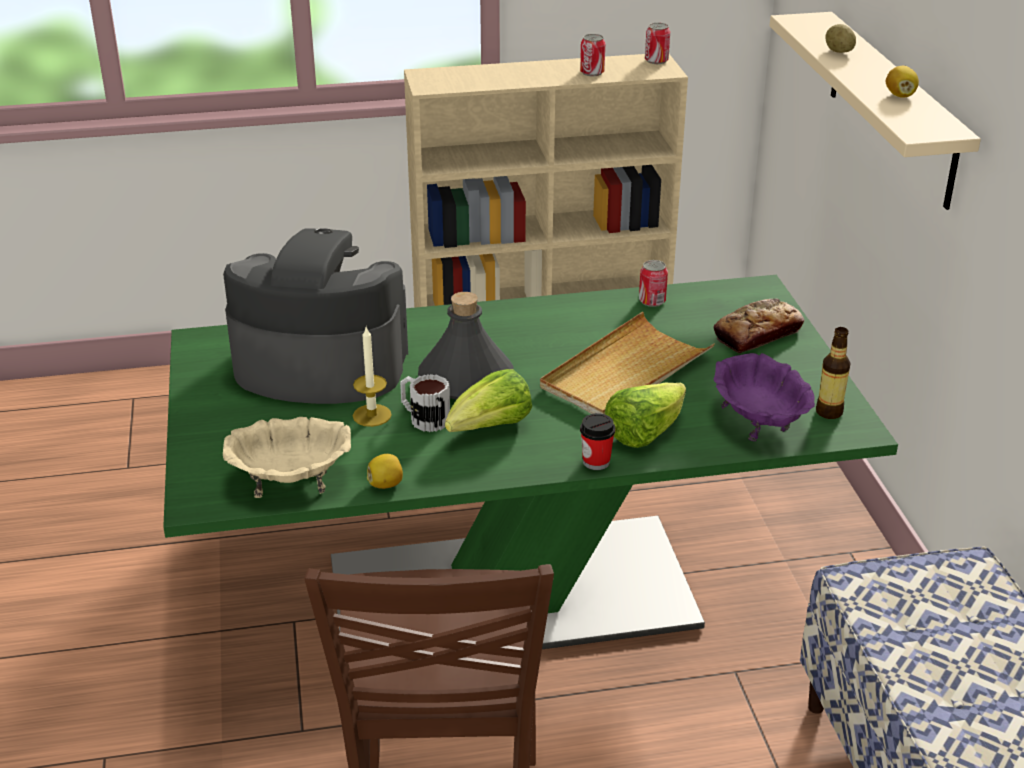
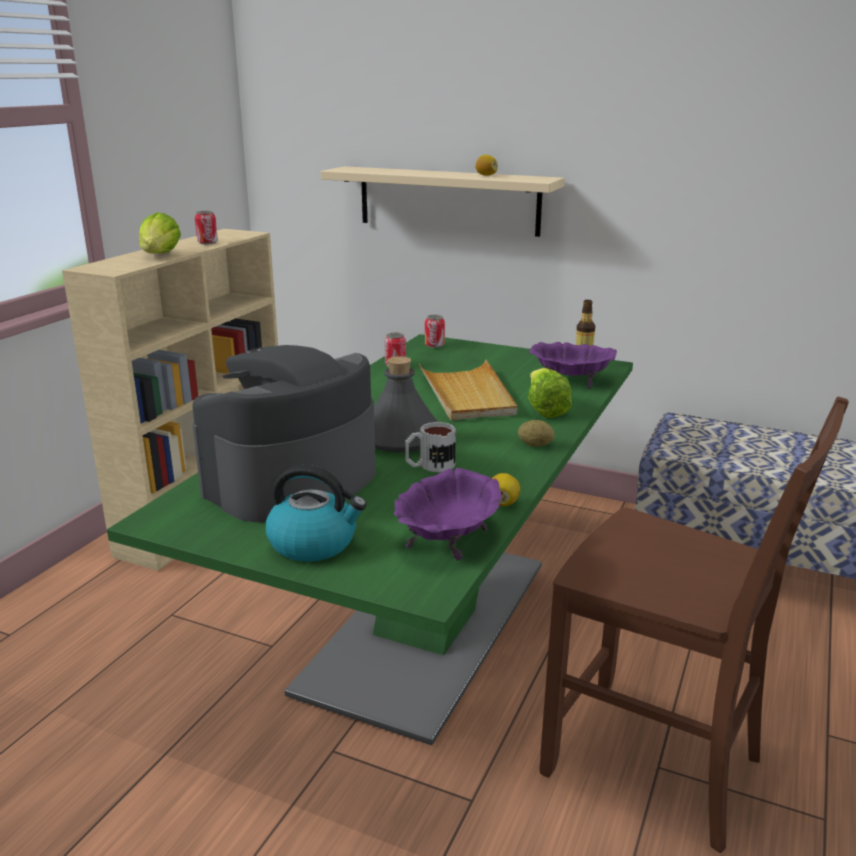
camera: 55 degrees left, 10 degrees down
(227, 421) = (314, 543): none -> kettle
(291, 479) = (447, 538): beige bowl -> purple bowl
(372, 415) = (398, 482): candle -> none
(490, 428) = (476, 448): lettuce -> lettuce (160, 255)
(596, 462) = (561, 431): cup -> none
(656, 60) = (230, 231): can -> can (434, 345)
(757, 334) = (477, 355): bread -> none
(839, 52) = (404, 172): potato -> potato (535, 445)

